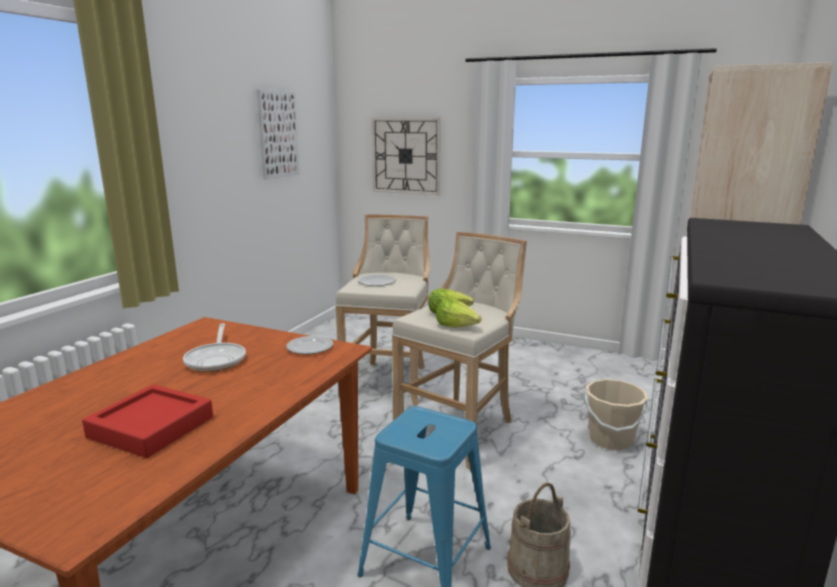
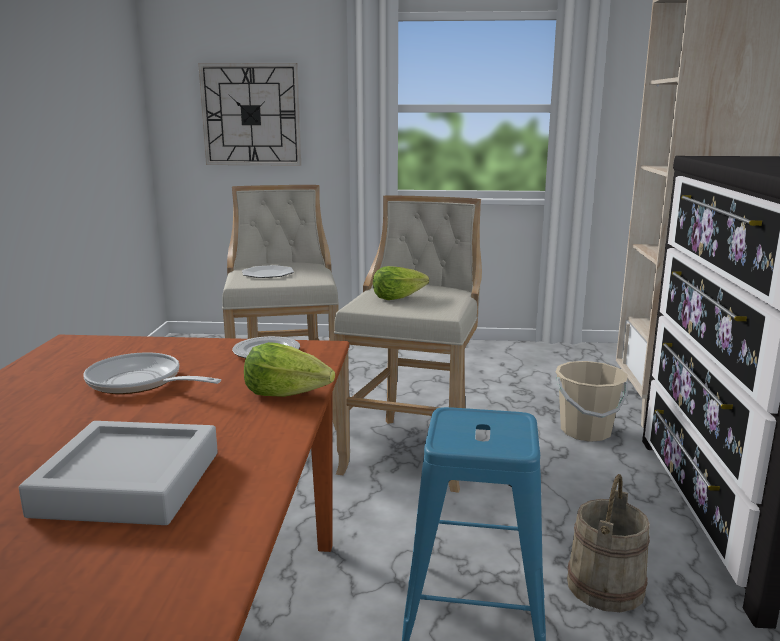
camera: 20 degrees left, 0 degrees up
(151, 427) = (129, 483): red tray -> grey tray
(216, 359) = (140, 383): frying pan -> frying pan turned 150 degrees clockwise
(278, 134) = (79, 79): picture -> none
(457, 326) = (425, 310): lettuce -> lettuce (287, 393)

